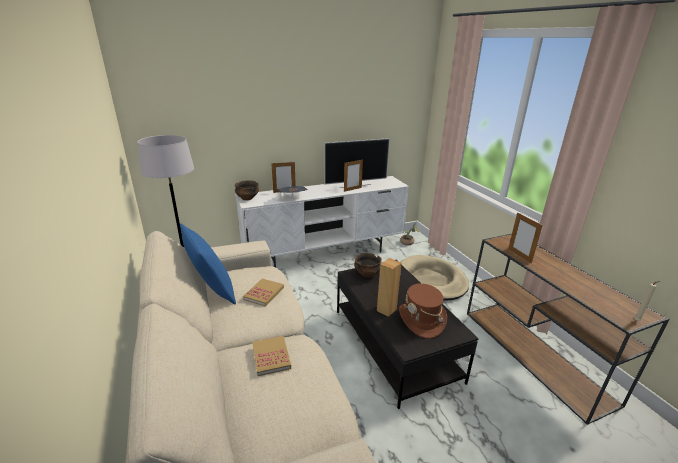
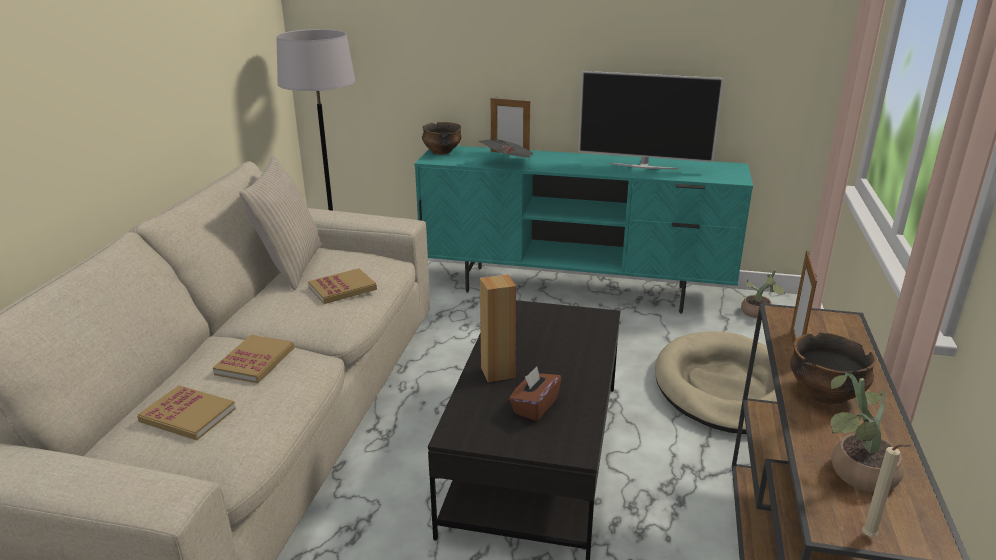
camera: 35 degrees right, 0 degrees up
(212, 291) = (290, 266): blue pillow -> beige pillow
(276, 409) = (187, 415): none -> book
(326, 254) = (576, 289): white tv stand -> turquoise tv stand
(352, 189) = (630, 171): picture frame -> none
(367, 274) = (538, 316): bowl -> bowl (826, 394)
(421, 320) = (534, 407): brown hat -> brown tissue box
(601, 298) = (855, 473): none -> potted plant

